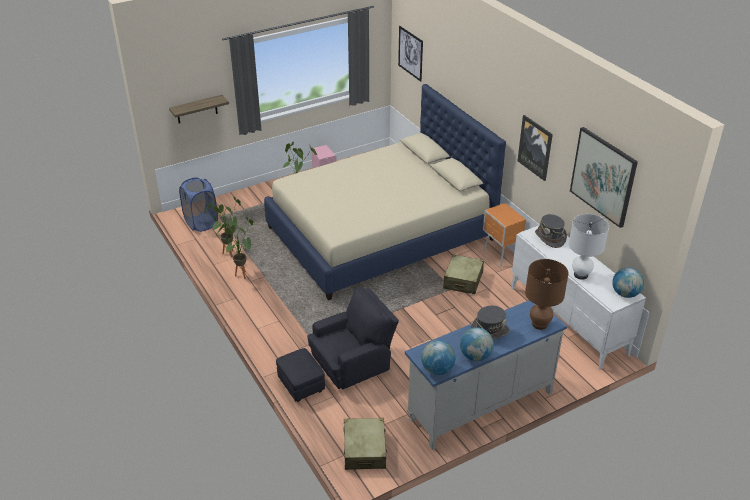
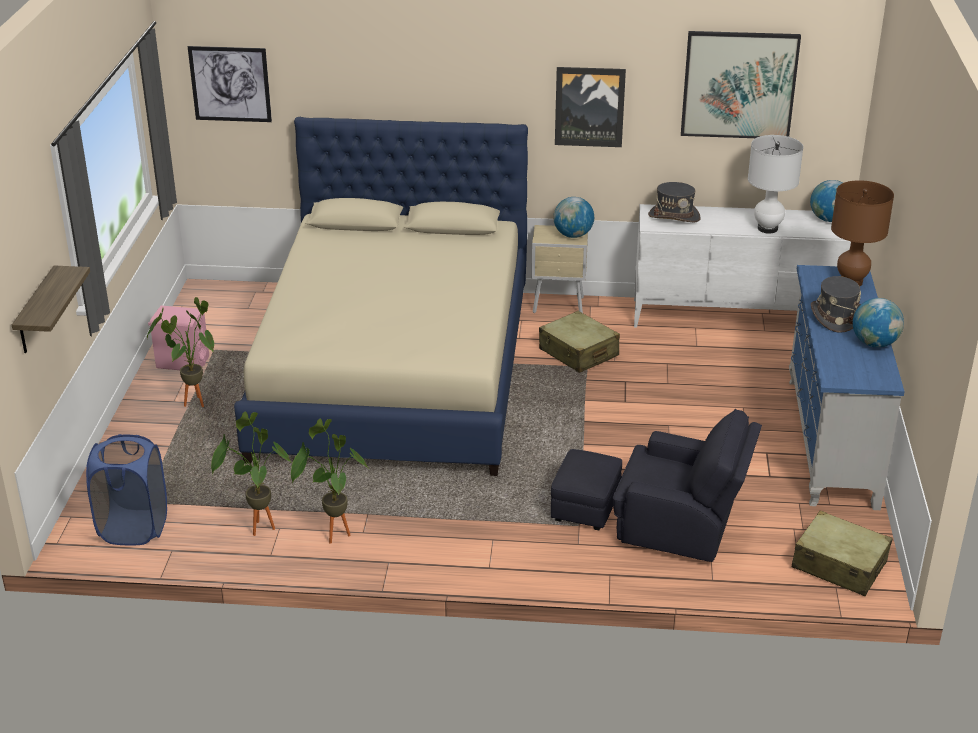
camera: 55 degrees left, 5 degrees down
(340, 368) = (657, 523): black armchair -> black armchair turned 105 degrees clockwise
(437, 369) = (878, 378): globe -> globe (573, 235)
(500, 255) = (559, 306): orange nightstand -> beige nightstand

